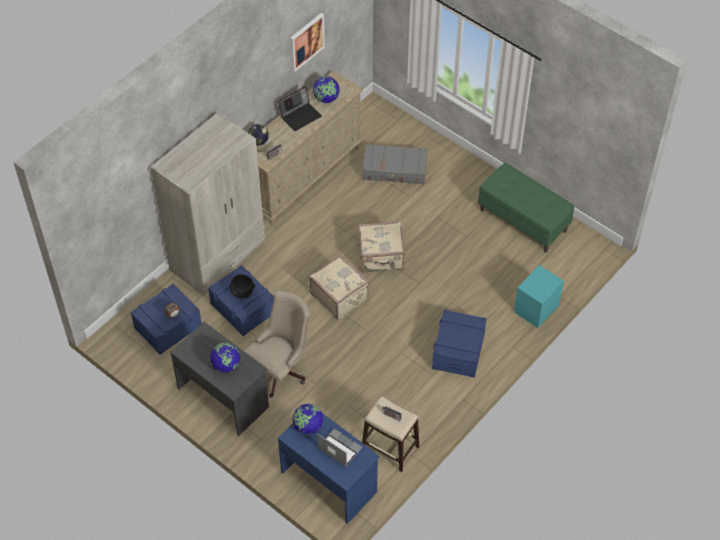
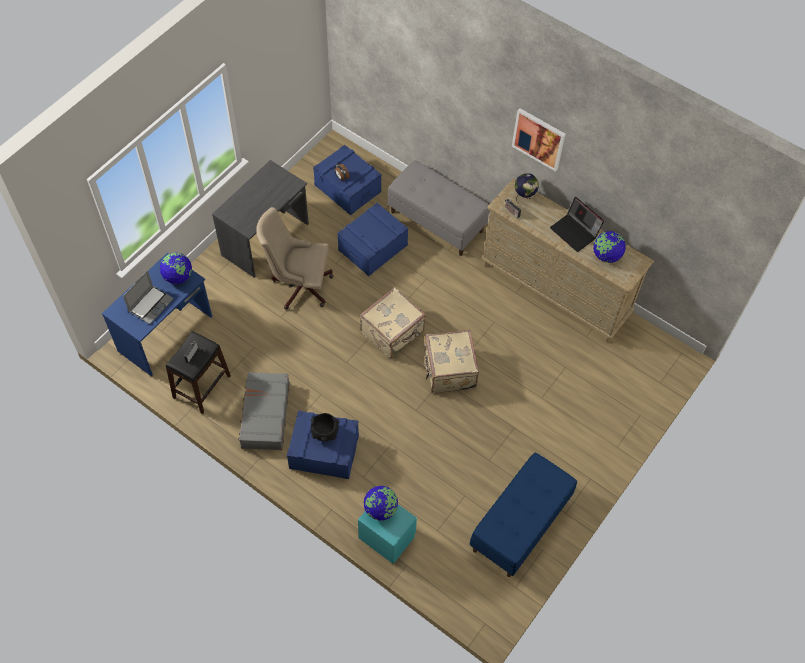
camera: 85 degrees right, 5 degrees up
(218, 256) = (437, 221): beige wardrobe -> grey bench
(226, 365) = (253, 204): globe -> globe (381, 509)
(242, 292) = (372, 231): black bowl -> black bowl (324, 432)
(281, 369) = (298, 285): beige office chair -> beige office chair turned 150 degrees clockwise
(306, 41) = (637, 191): picture -> picture (539, 139)
(390, 447) = (202, 387): beige stool -> black stool
(394, 170) = (579, 381): grey suitcase -> grey suitcase (265, 415)
(523, 220) = (520, 525): green bench -> blue bench

